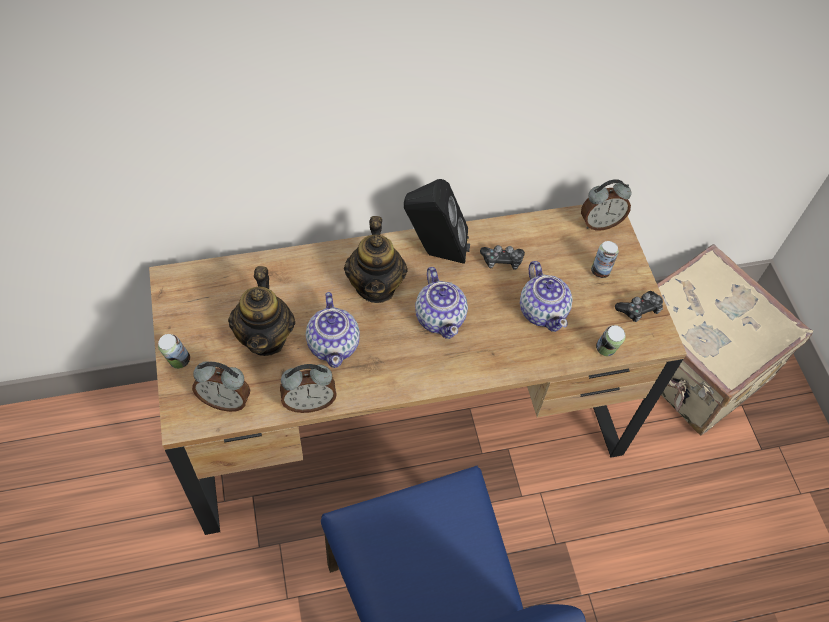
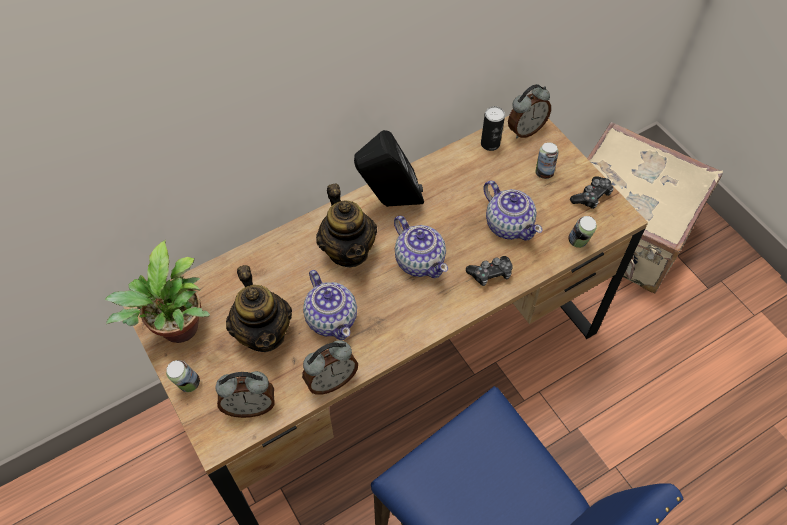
camera: 15 degrees left, 0 degrees up
(188, 310) = (178, 332): none -> potted plant
(502, 261) = (453, 191): game controller -> game controller (490, 274)
(558, 225) = (490, 143): none -> can

